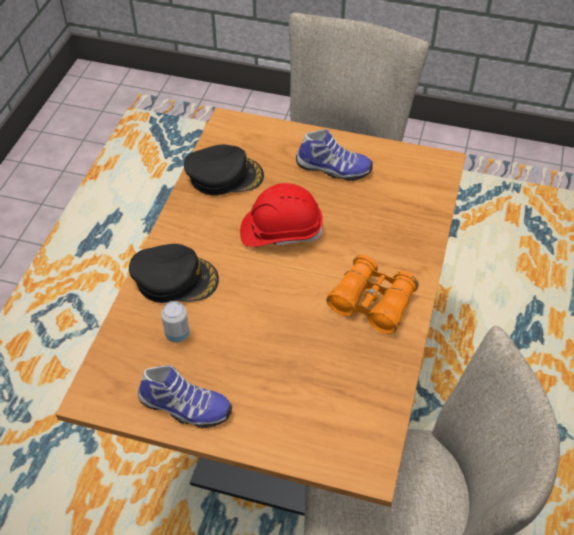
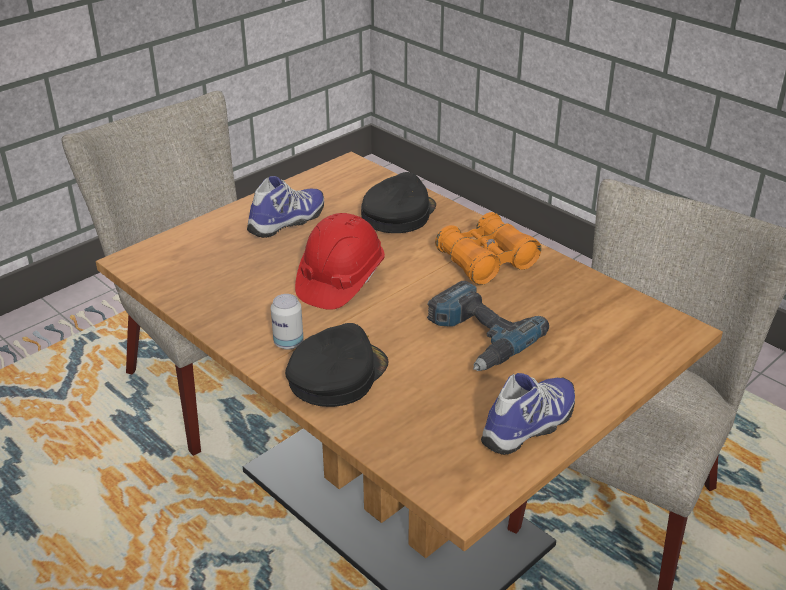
camera: 60 degrees left, 15 degrees down
(177, 334) = (421, 398): can -> can (288, 343)
(224, 175) = (215, 289): black cap -> black cap (398, 213)
(268, 337) = (477, 337): none -> power drill

